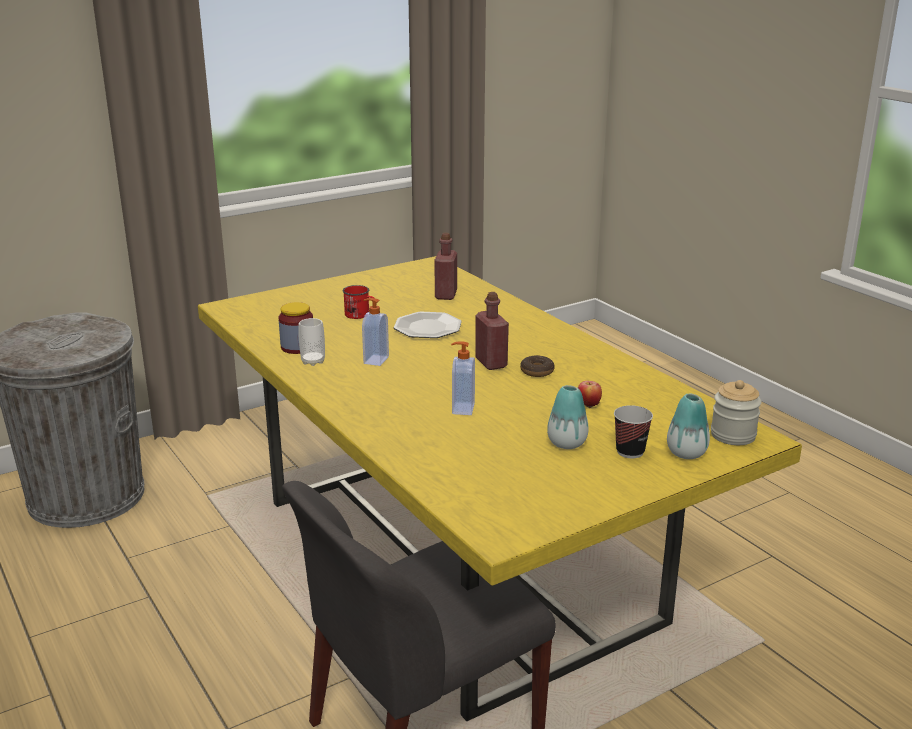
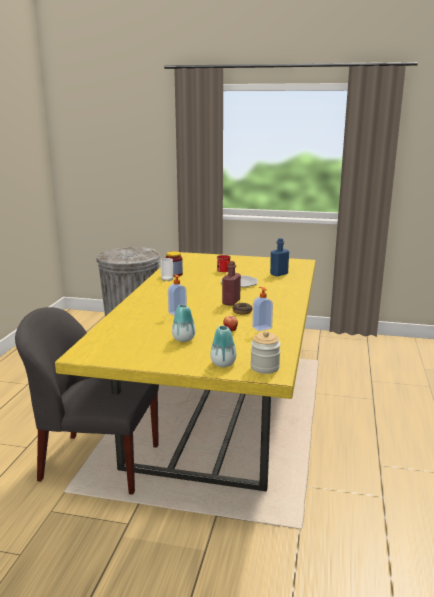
camera: 45 degrees right, 5 degrees down
(375, 360) = (189, 286): soap dispenser -> soap dispenser (261, 327)
(446, 295) = (279, 274): red bottle -> blue bottle
(630, 452) = (200, 352): cup -> none

